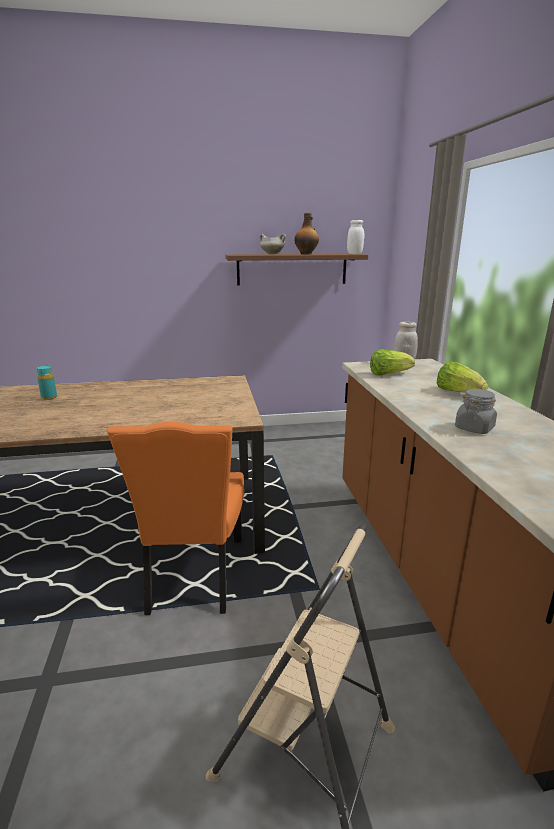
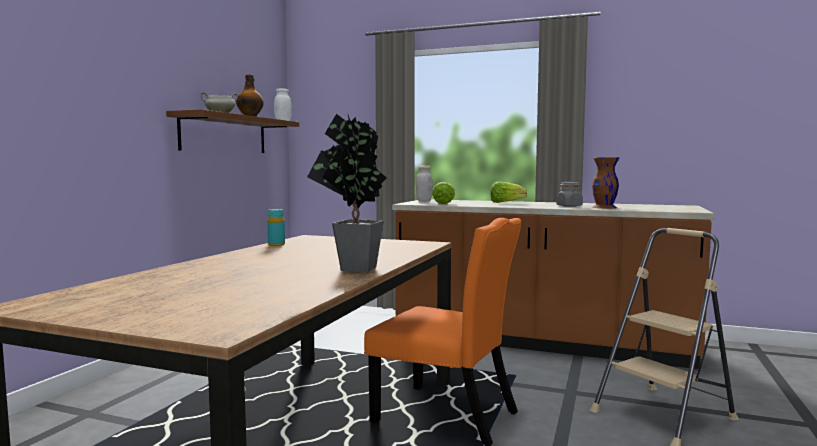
camera: 60 degrees left, 15 degrees down
(49, 397) = (206, 274): turquoise bottle -> turquoise bottle (276, 245)
(81, 425) = (353, 269): none -> potted plant
(497, 451) = (604, 207): none -> brown vase

